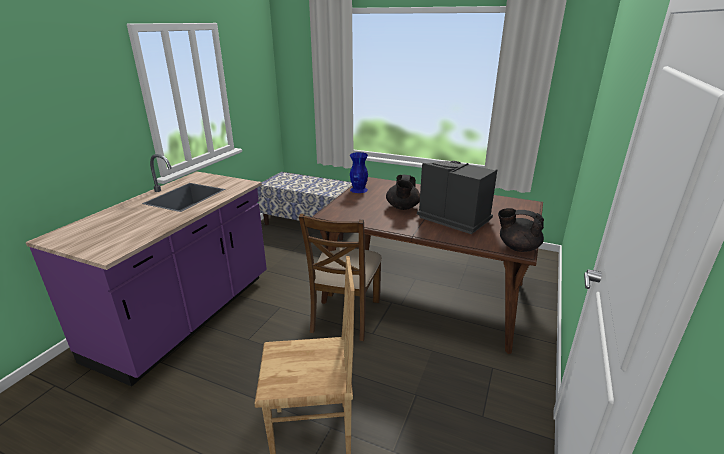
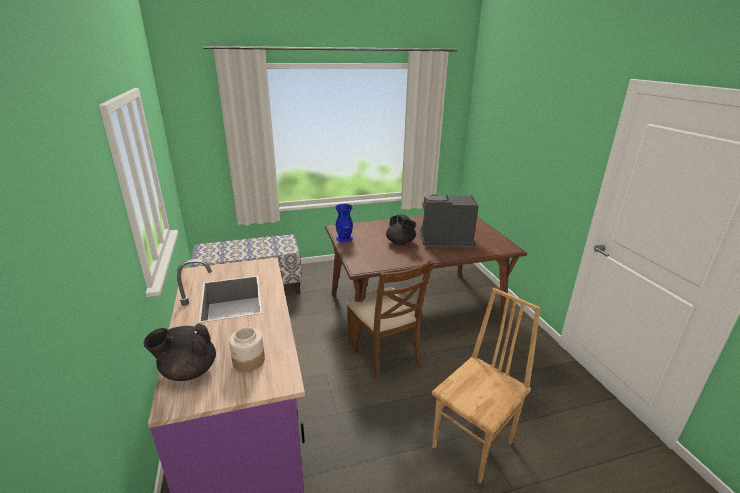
camera: 40 degrees left, 0 degrees up
(118, 234) = (248, 361): none -> jar
(517, 247) = (507, 247): black teapot -> black teapot (188, 371)

